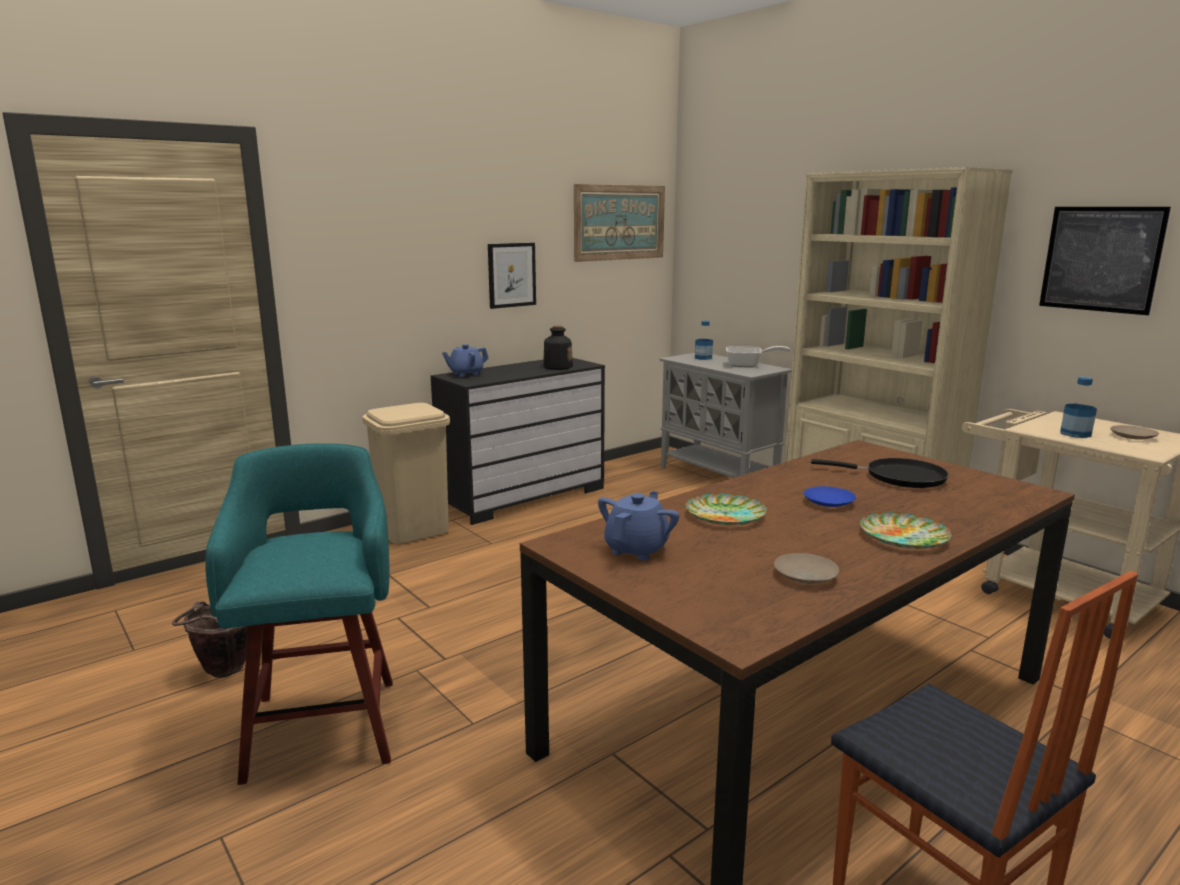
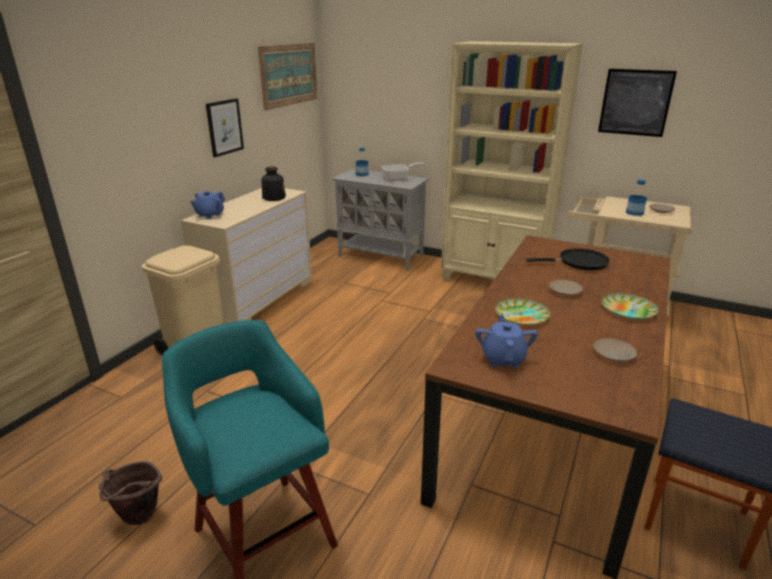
camera: 25 degrees left, 10 degrees up
(523, 496) = (258, 298): black dresser -> beige dresser
(828, 502) = (565, 291): blue plate -> beige plate

